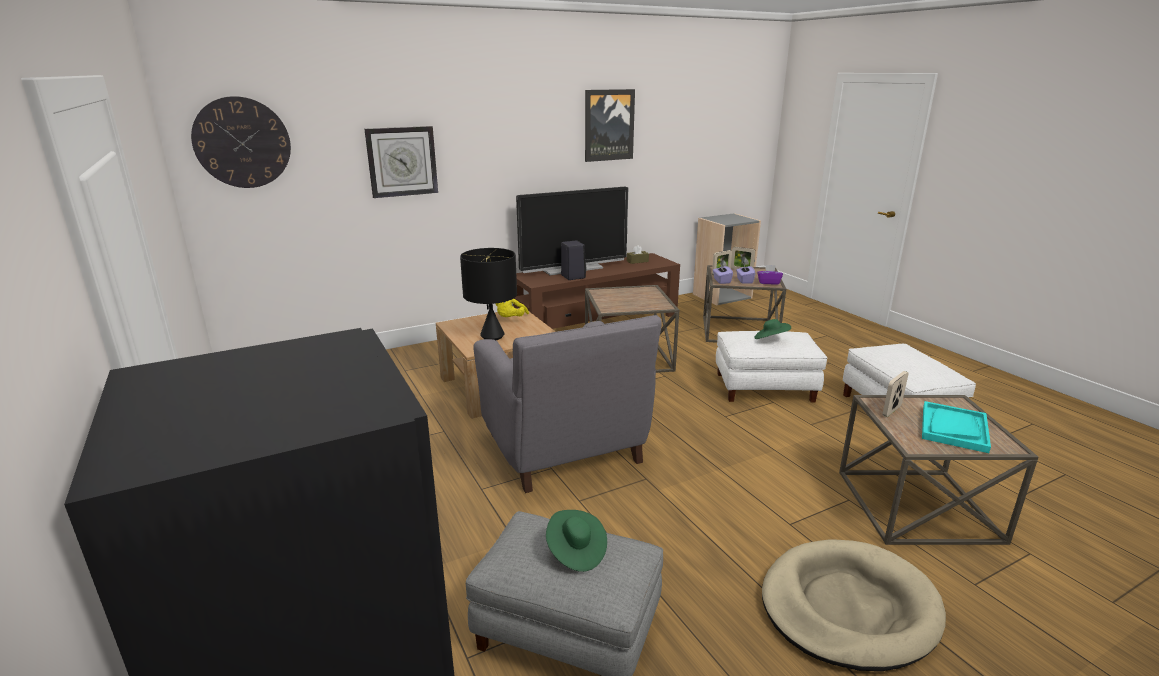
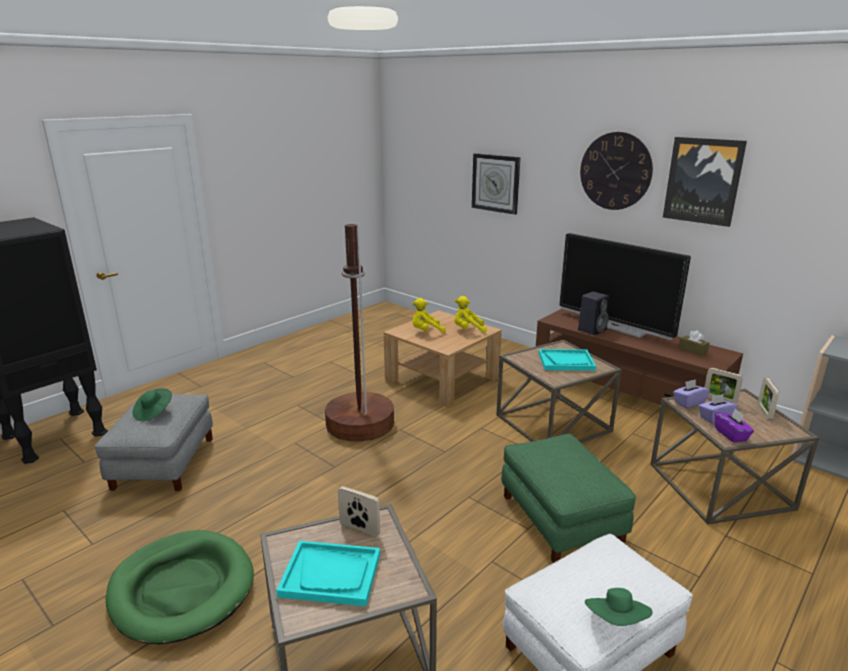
camera: 70 degrees right, 0 degrees up
(242, 143) = (411, 153): wall clock -> wall clock (615, 171)
(492, 337) = (426, 331): black table lamp -> yellow plush toy
(564, 450) = (359, 424): grey armchair -> brown floor lamp
(631, 296) = (566, 361): none -> turquoise tray
(764, 388) = (559, 519): white ottoman -> green ottoman
(770, 339) = (556, 461): green hat -> green hat (616, 621)
(848, 607) = (182, 589): beige dog bed -> green dog bed

